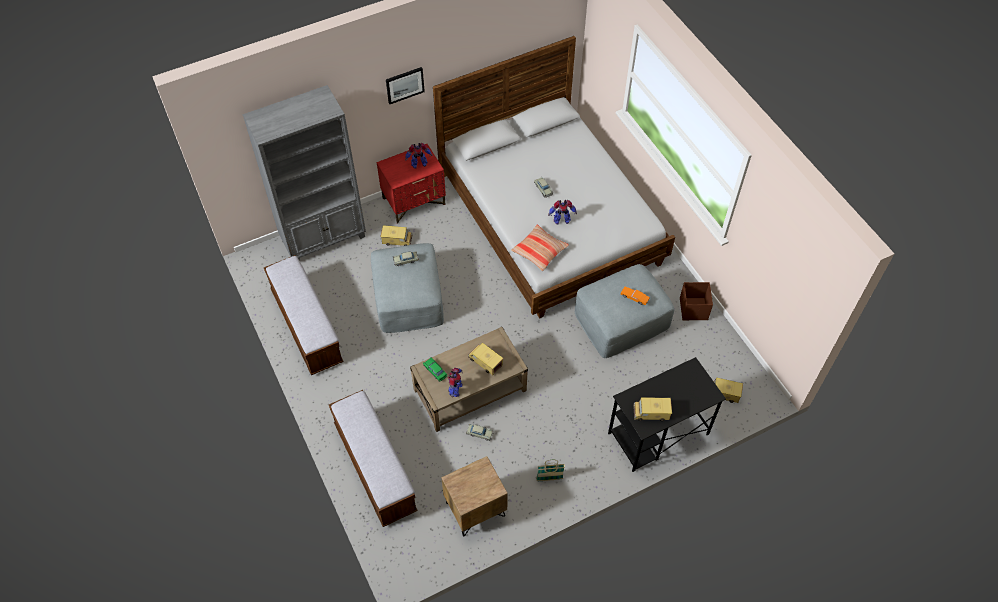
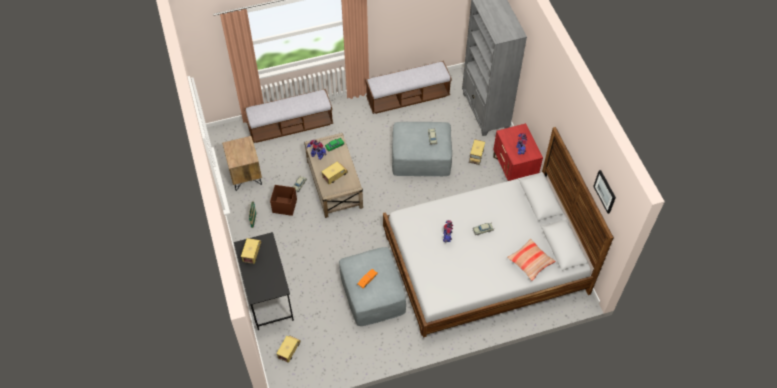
camera: 100 degrees right, 0 degrees up
(404, 85) = (549, 102): picture -> picture (605, 191)
(539, 251) = (418, 216): pillow -> pillow (530, 262)
(693, 309) = (371, 349): brown storage box -> brown storage box (284, 206)

